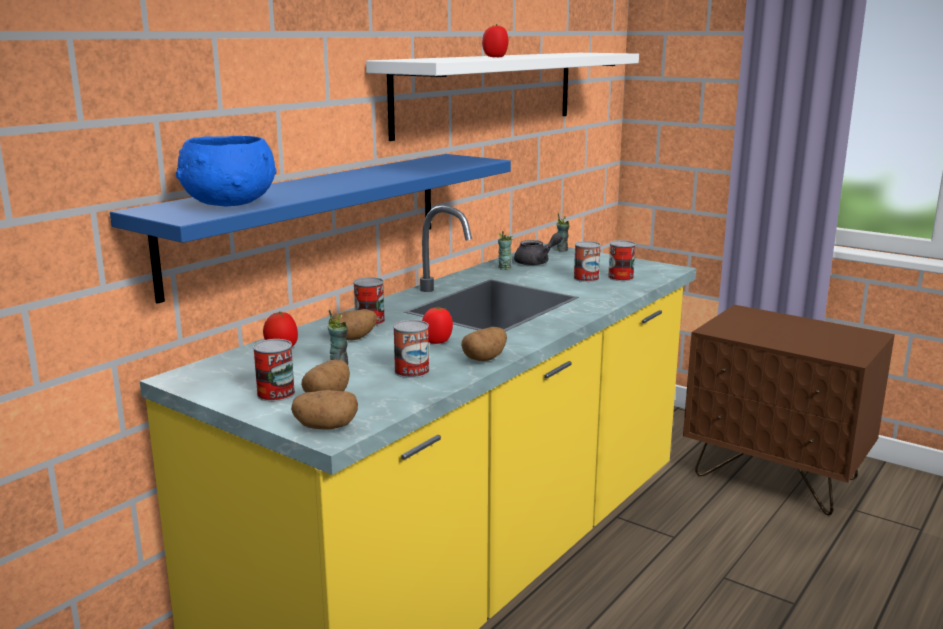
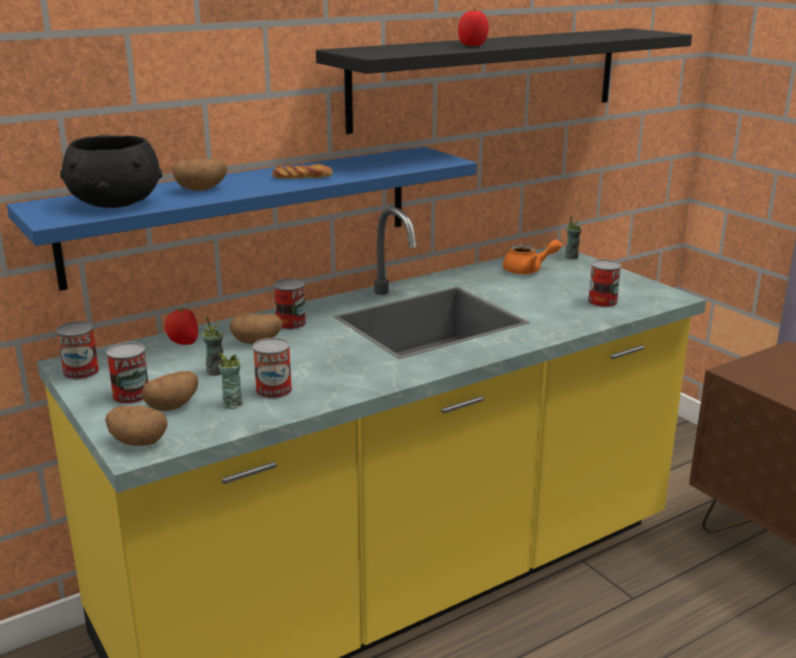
camera: 20 degrees right, 5 degrees up
(228, 203) = (114, 203): blue bowl -> black bowl
(377, 177) = (302, 177): none -> bread
(437, 341) = (331, 358): tomato -> none
(485, 358) = (358, 386): potato -> potato (201, 189)
(488, 91) = (489, 77): white shelf -> black shelf
(504, 268) = (486, 274): cup -> cup (232, 404)
(537, 262) = (528, 270): grey teapot -> orange teapot
(586, 278) = (562, 298): can -> can (81, 372)

